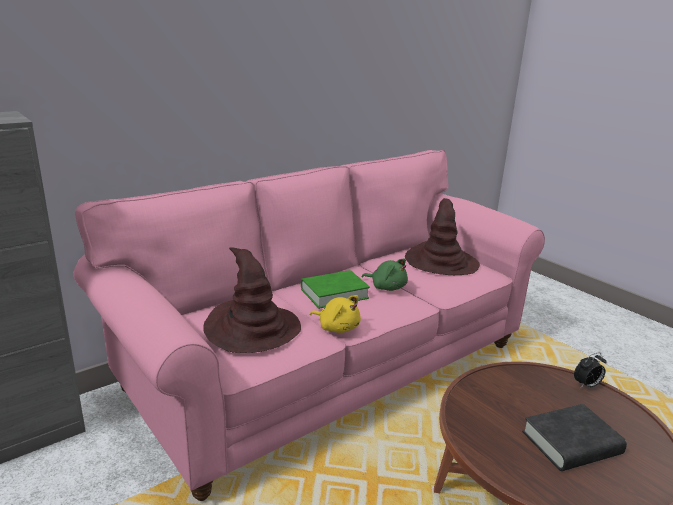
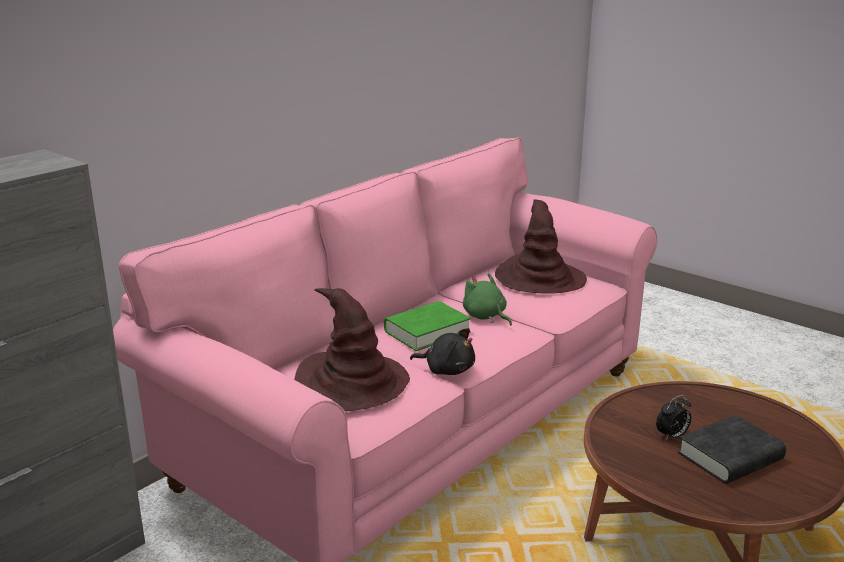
camera: 10 degrees left, 0 degrees up
(337, 327) = (447, 370): yellow plush toy -> black plush toy
(387, 287) = (485, 316): green plush toy -> green plush toy turned 150 degrees counterclockwise
(586, 385) = (733, 397): alarm clock -> alarm clock (672, 436)

